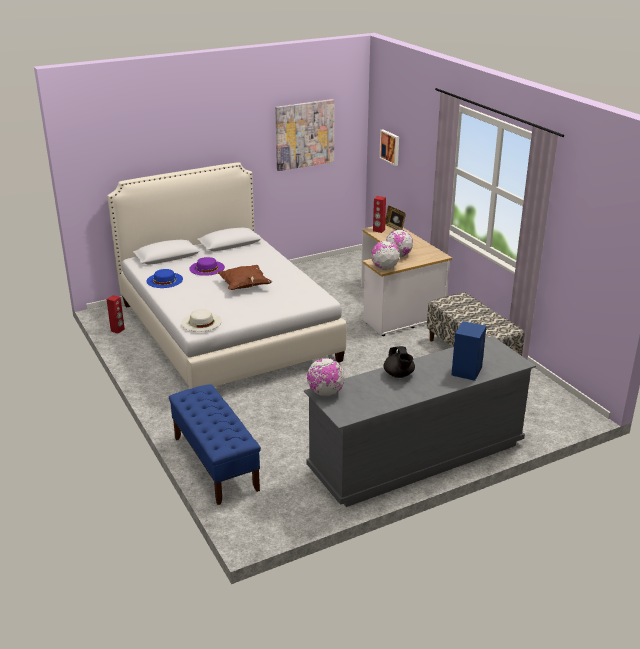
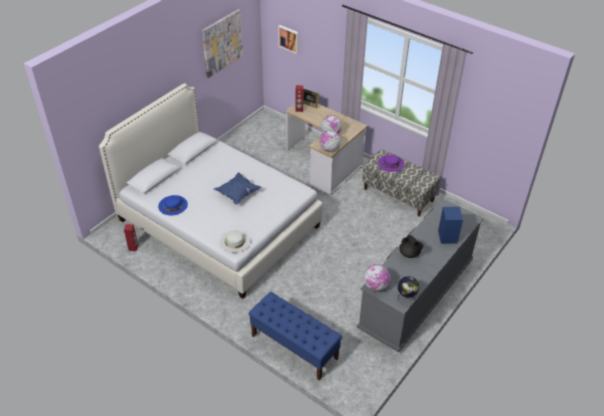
camera: 25 degrees left, 15 degrees up
(207, 268) = (196, 182): purple hat -> purple hat (391, 163)
(244, 286) = (238, 194): brown pillow -> blue pillow
(356, 413) = (406, 297): none -> globe

